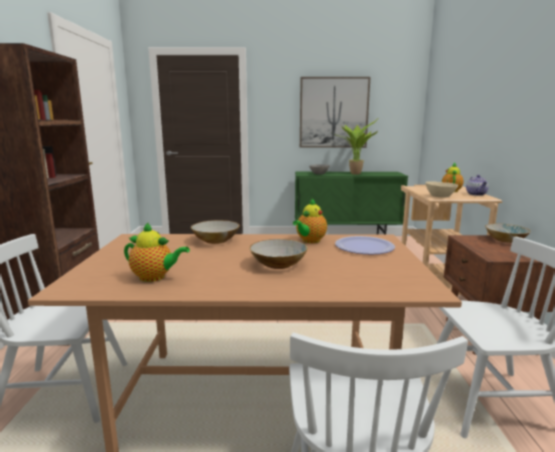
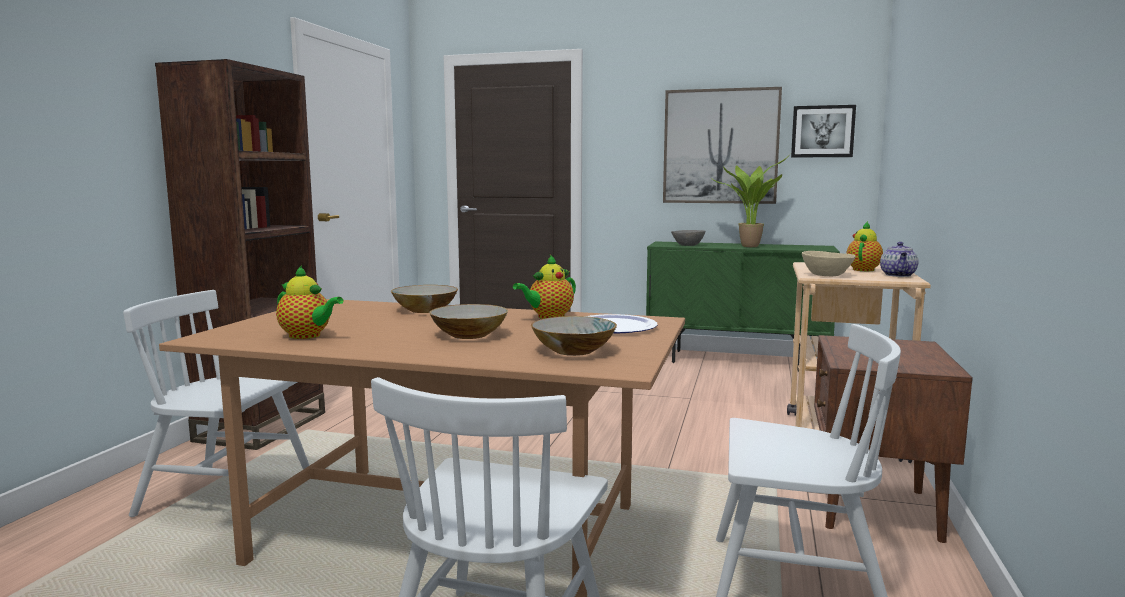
camera: 15 degrees right, 5 degrees down
(392, 104) = (822, 131): none -> picture
(506, 240) = (909, 346): bowl -> bowl (574, 351)

